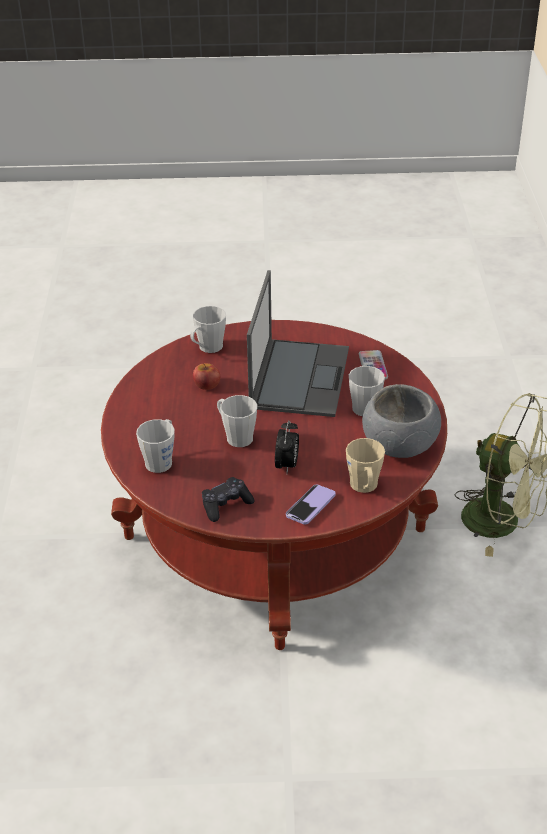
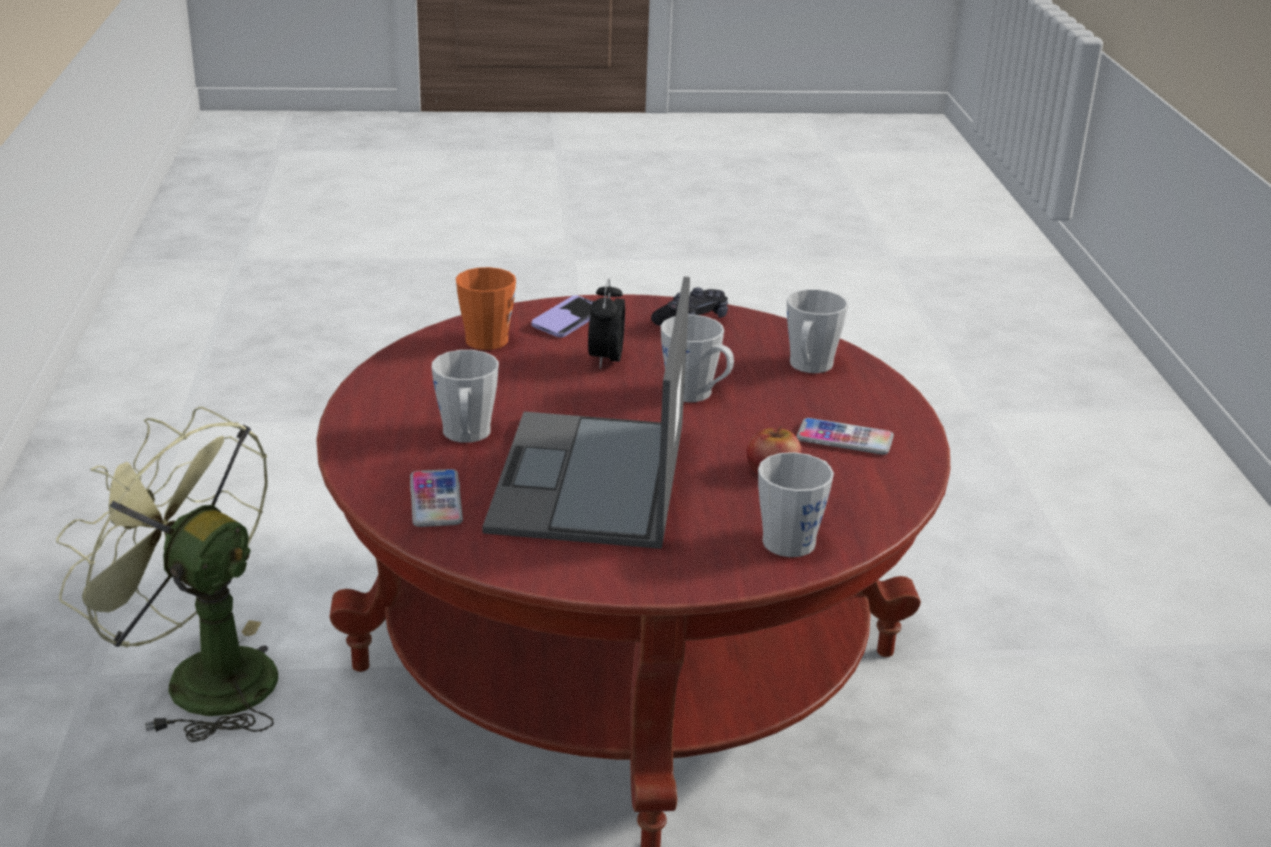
camera: 175 degrees right, 10 degrees down
(161, 404) = (844, 438): none -> phone
(364, 487) = (486, 336): beige mug -> orange mug
(400, 444) = (416, 382): grey bowl -> none

